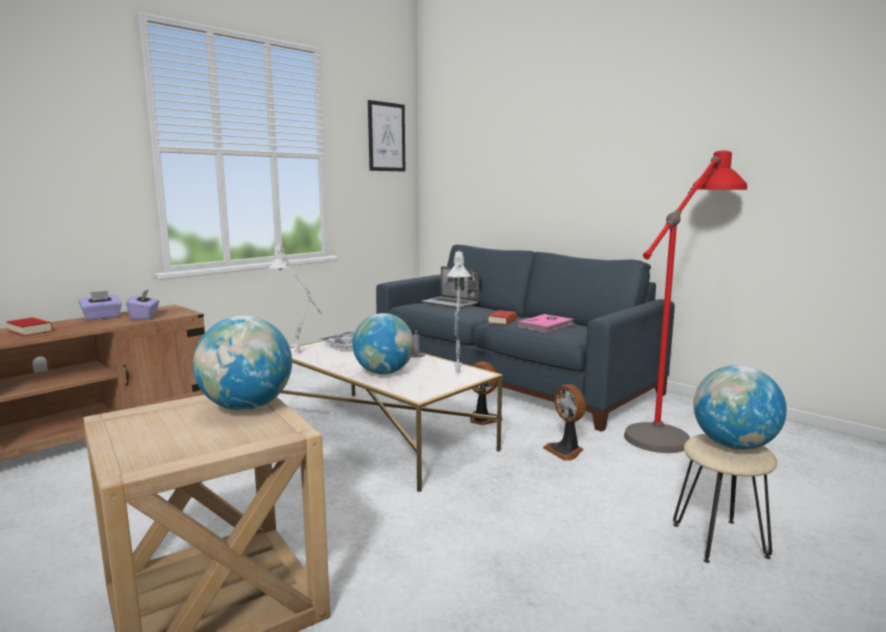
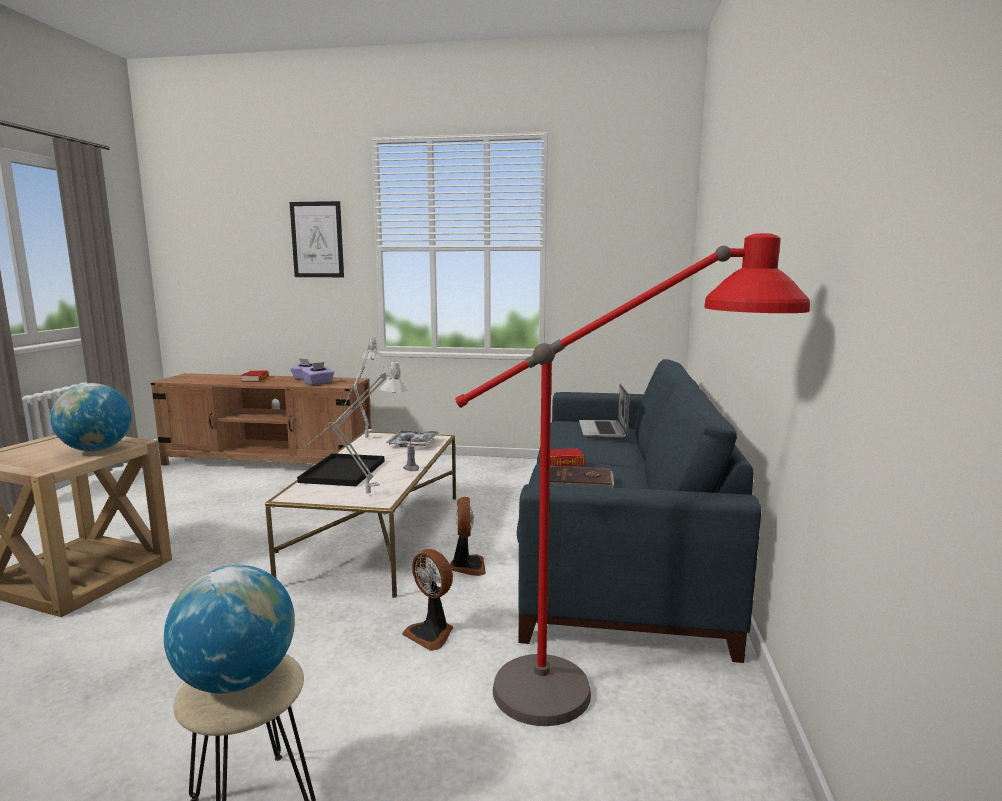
camera: 55 degrees right, 0 degrees up
(384, 373) = (343, 472): globe -> black tray
(386, 137) = (639, 221): picture -> picture (317, 240)
(547, 326) = (579, 482): pink book -> brown book
(565, 451) = (431, 633): fan -> fan turned 75 degrees counterclockwise

